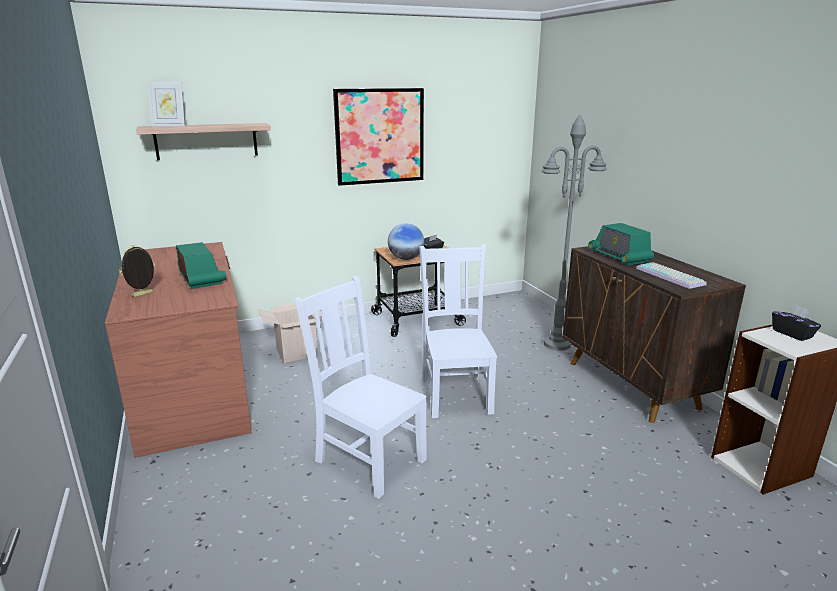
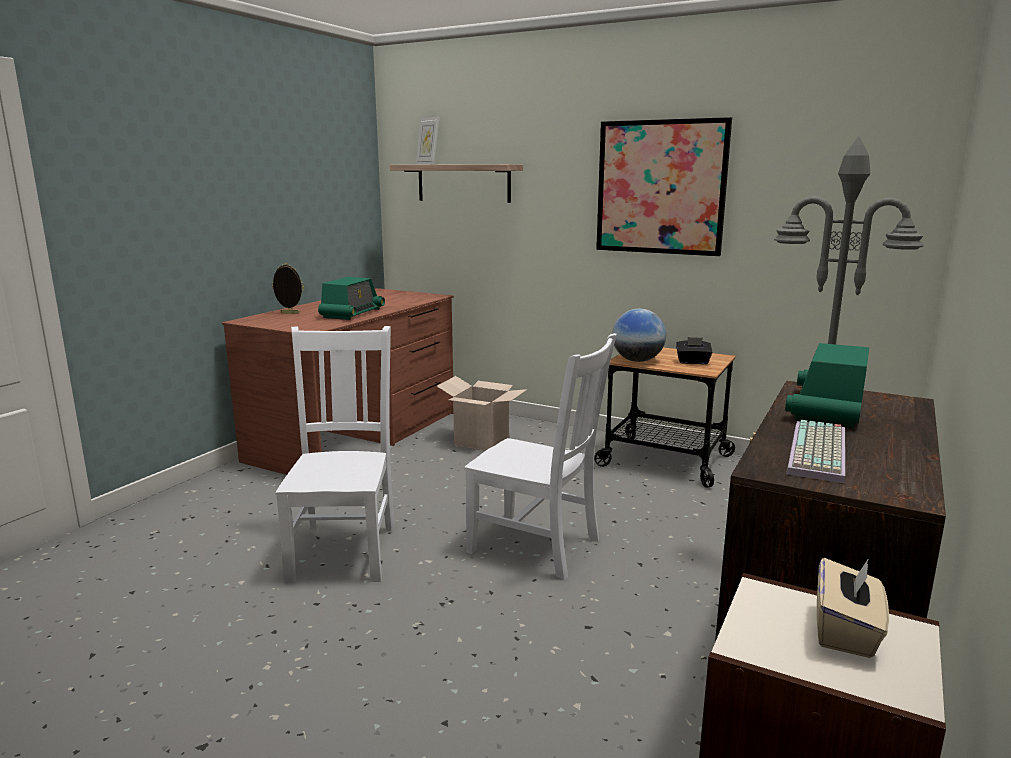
camera: 50 degrees right, 5 degrees down
(456, 394) = (538, 547): white chair -> white chair turned 75 degrees clockwise
(792, 334) = (846, 631): black tissue box -> beige tissue box

